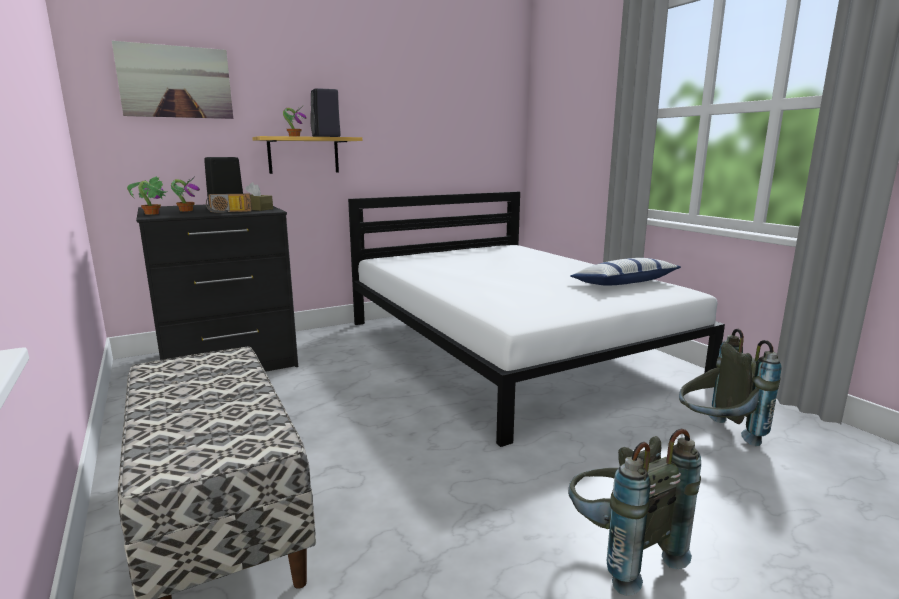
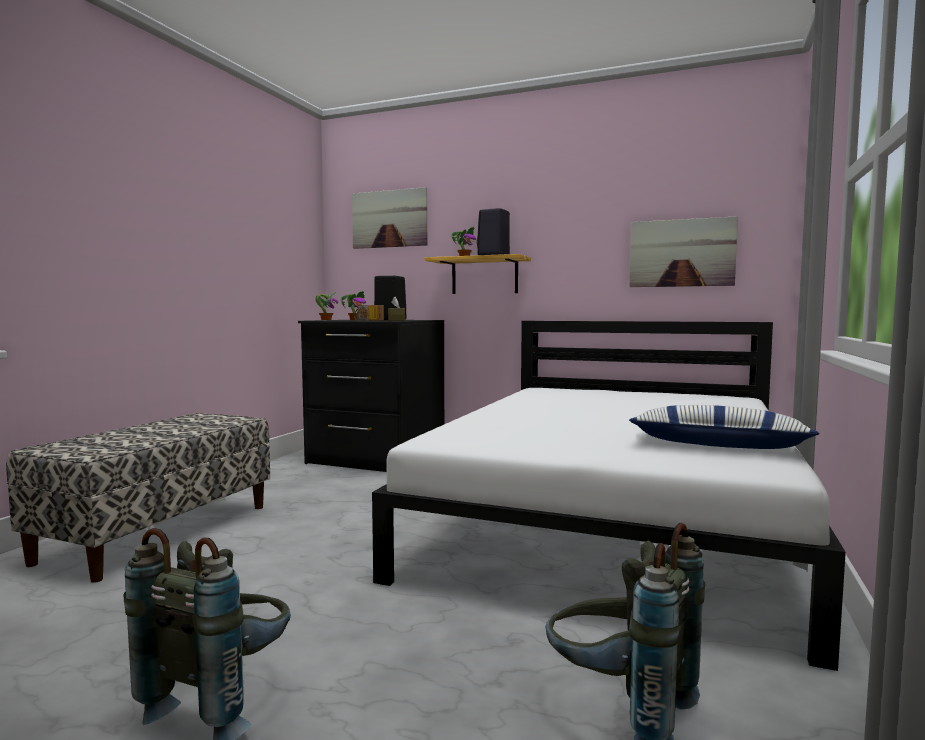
camera: 50 degrees right, 10 degrees down
(464, 140) = (681, 253): none -> picture

